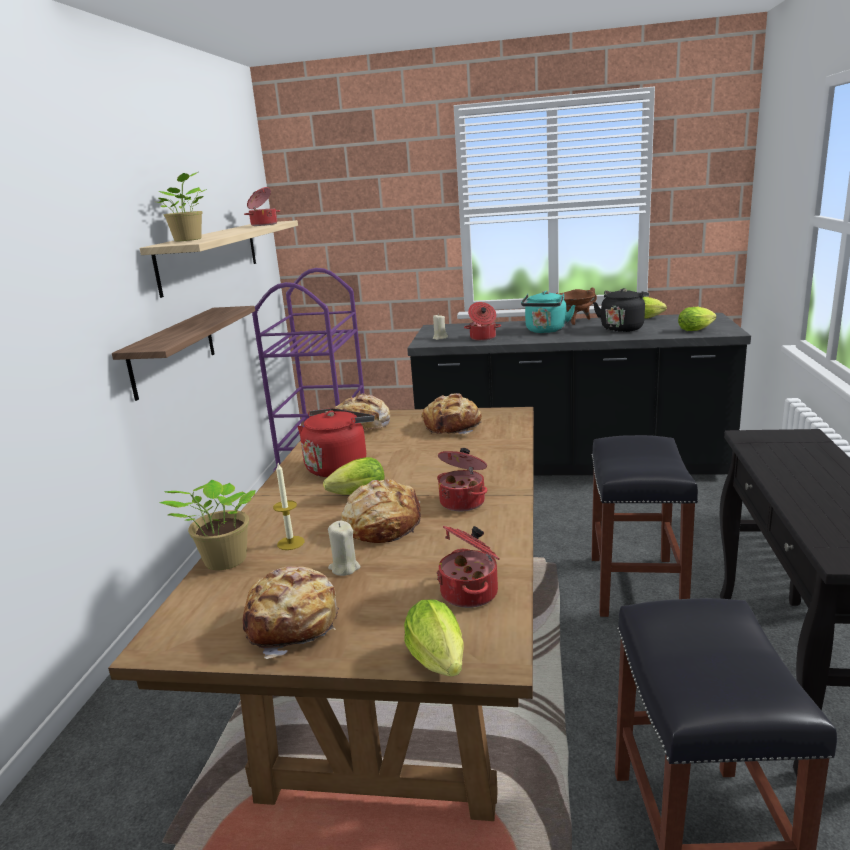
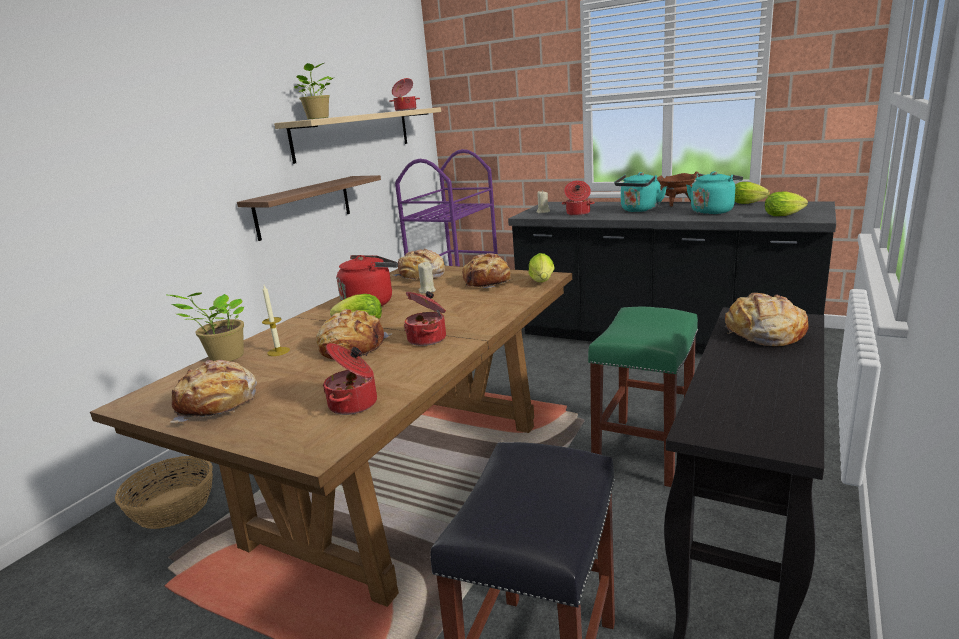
camera: 20 degrees right, 0 degrees up
(115, 774) = (172, 507): none -> basket
(344, 568) = (292, 373): beige candle -> beige candle (427, 291)
(440, 664) = (274, 449): lettuce -> lettuce (542, 282)
(622, 328) = (713, 211): black kettle -> turquoise kettle
(637, 587) = (644, 452): black stool -> green stool
(790, 454) = (763, 333): none -> bread

